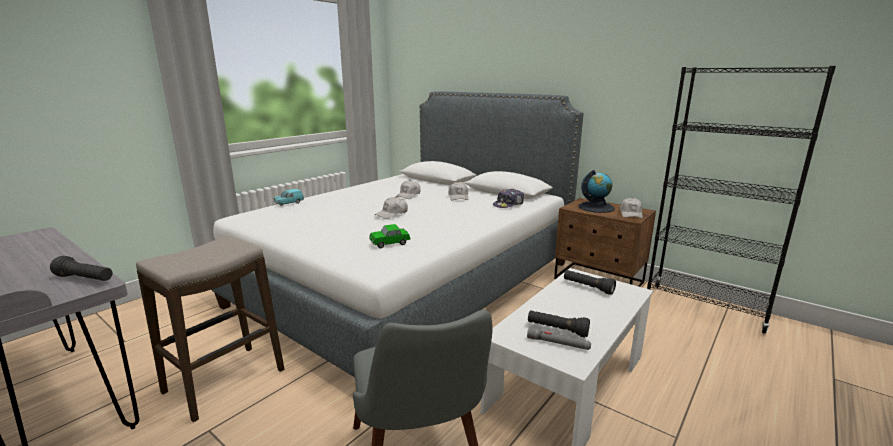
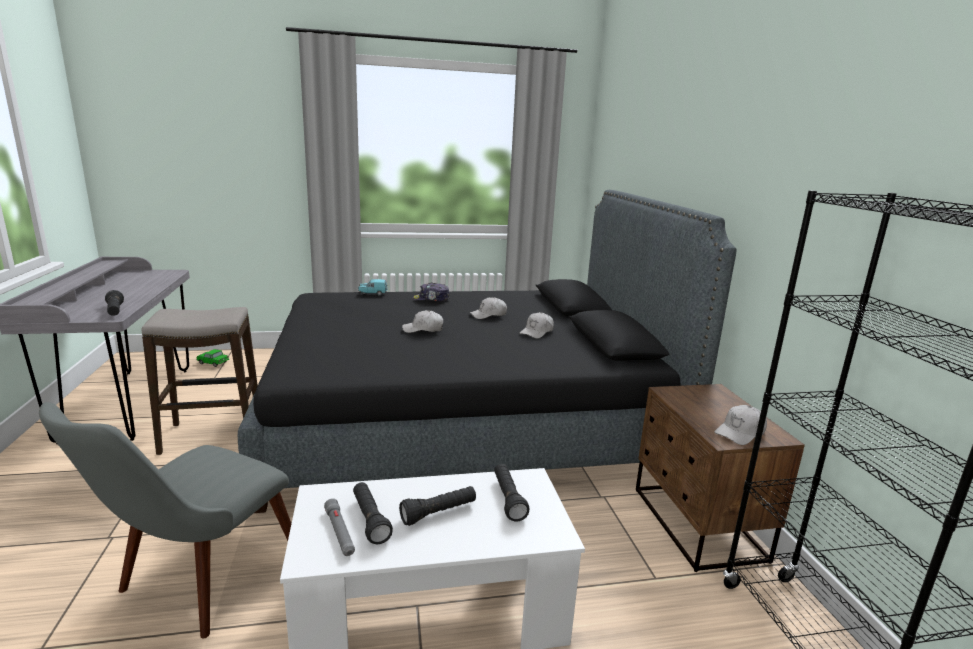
camera: 40 degrees right, 0 degrees up
(390, 243) = (350, 357): toy car -> toy car (213, 363)
(410, 282) = (465, 420): white bed -> black bed
(508, 204) = (568, 359): cap -> cap (431, 299)
(576, 309) = (439, 513): none -> black flashlight
(596, 207) = (707, 404): globe -> none

